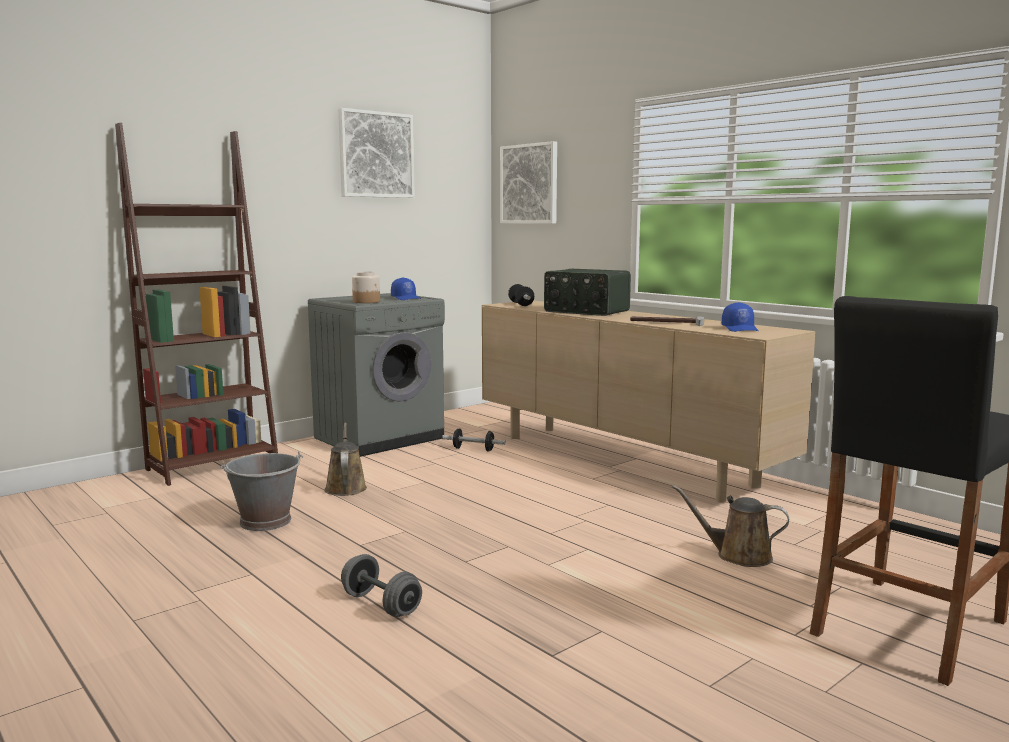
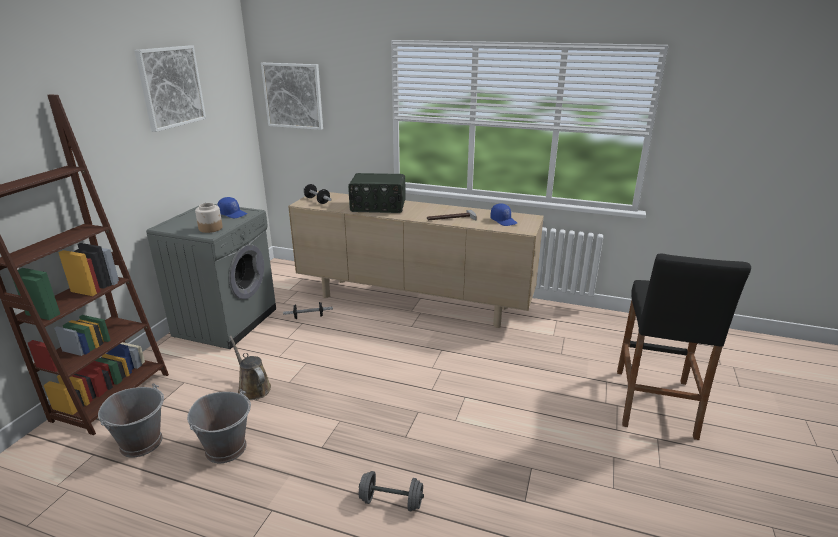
camera: 30 degrees left, 15 degrees up
(199, 499) = (142, 442): none -> grey bucket
(738, 556) = (543, 374): brown watering can -> none

